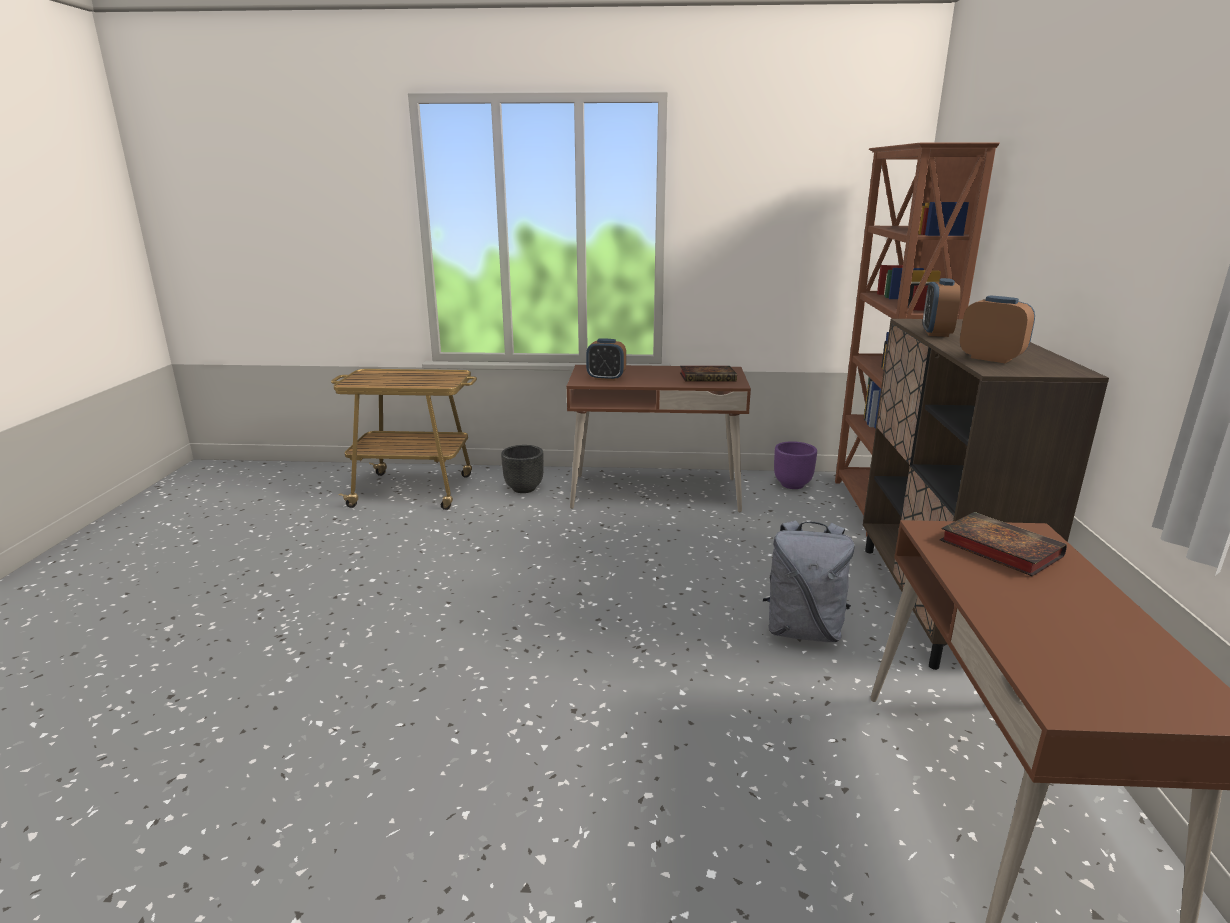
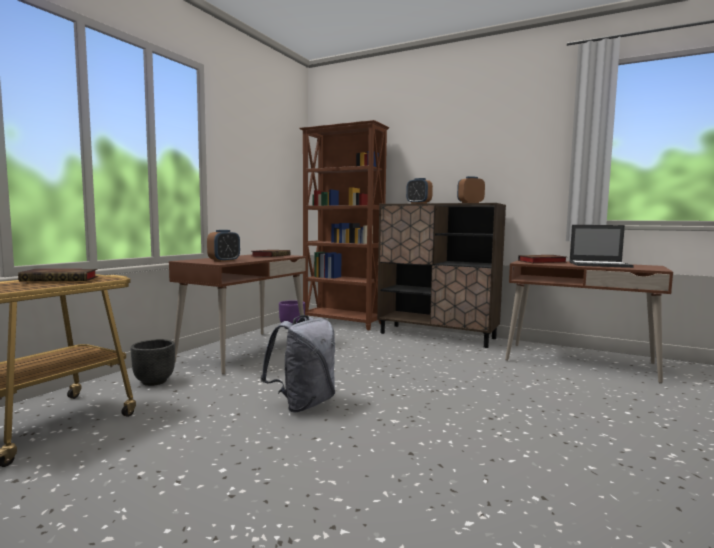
camera: 65 degrees left, 15 degrees down
(423, 377) = (62, 279): none -> book
(803, 630) = (443, 357): grey backpack -> grey backpack (303, 404)
(1063, 621) = (600, 265): none -> laptop

